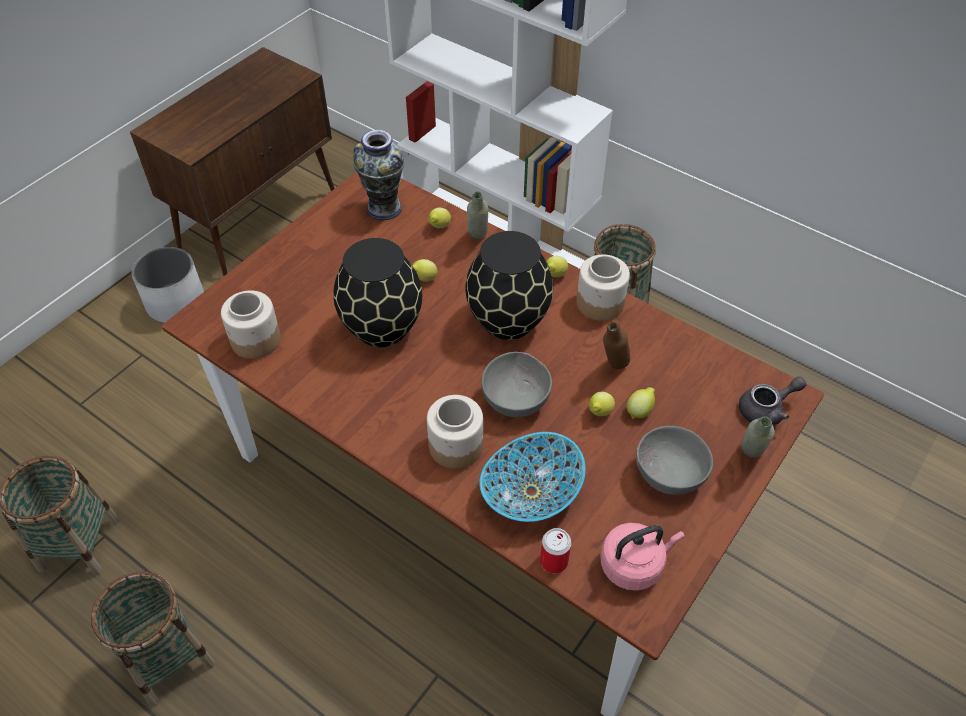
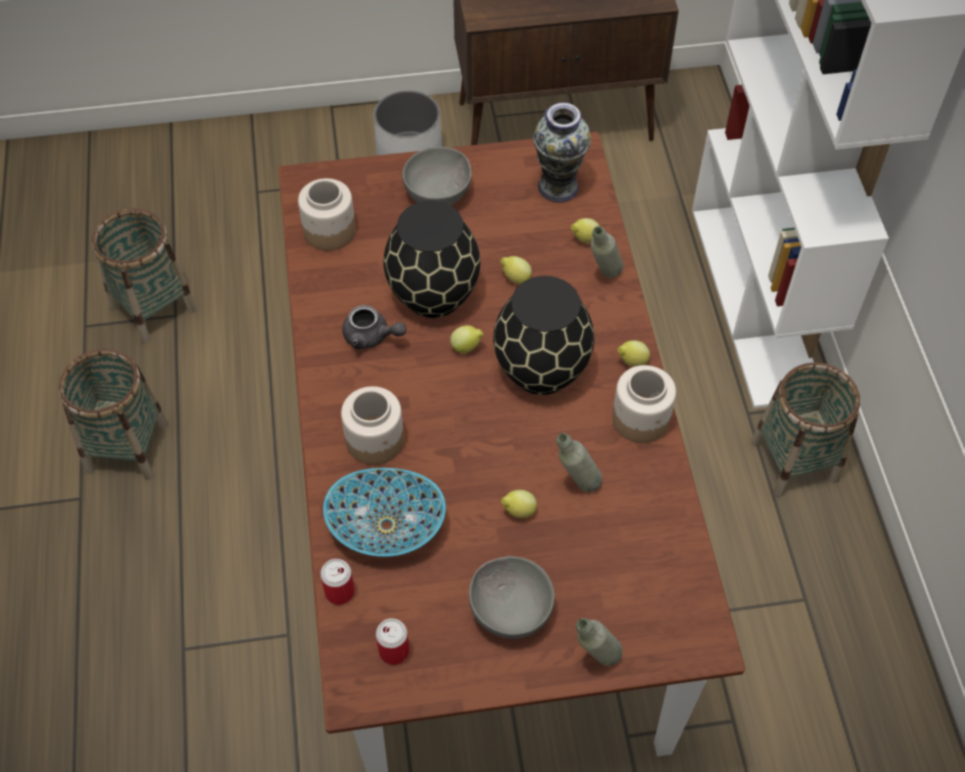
camera: 45 degrees right, 5 degrees up
(517, 398) = (467, 442): grey bowl -> grey bowl (440, 193)
(612, 369) = (576, 485): brown bottle -> grey bottle
(634, 565) = (394, 651): pink kettle -> can
(640, 411) = (554, 539): lemon -> lemon (467, 347)
(766, 409) = (668, 635): grey teapot -> grey teapot (371, 337)

